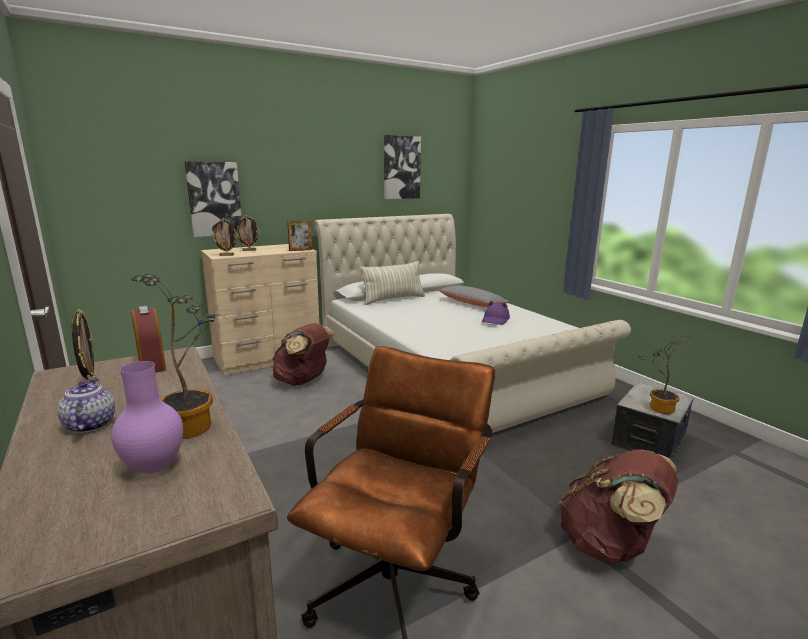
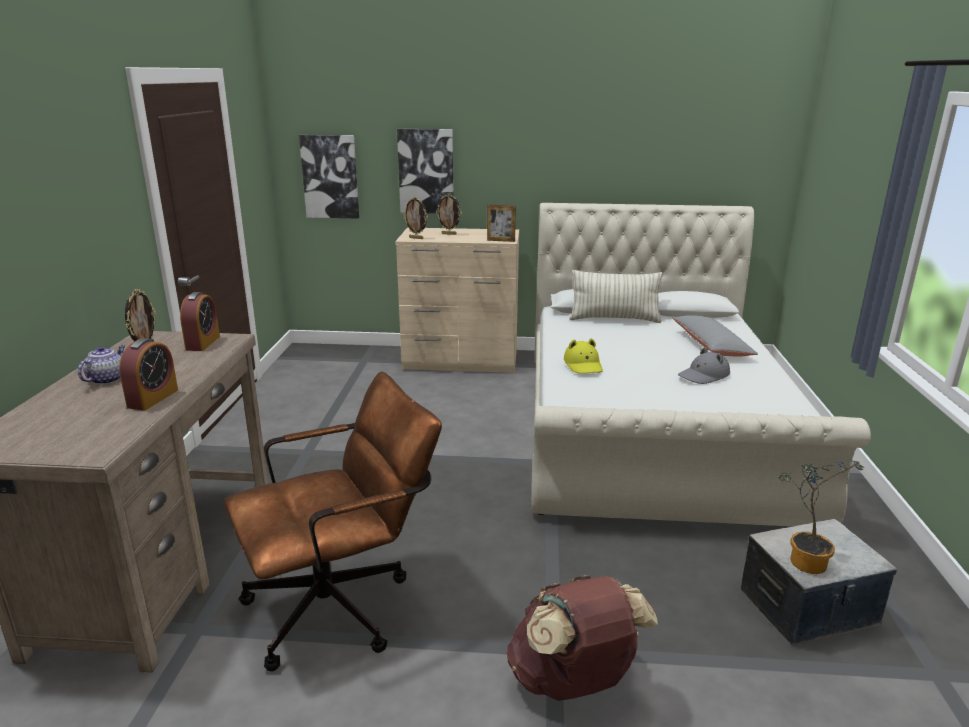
camera: 35 degrees right, 5 degrees up
(155, 466) = (94, 419): purple vase -> none
(194, 425) = (153, 398): potted plant -> alarm clock
(303, 381) = (467, 395): brown backpack -> none
(401, 167) = (680, 136): picture -> picture (330, 176)
(420, 329) = (583, 365): none -> yellow hat
(495, 320) = (703, 375): purple hat -> grey hat

